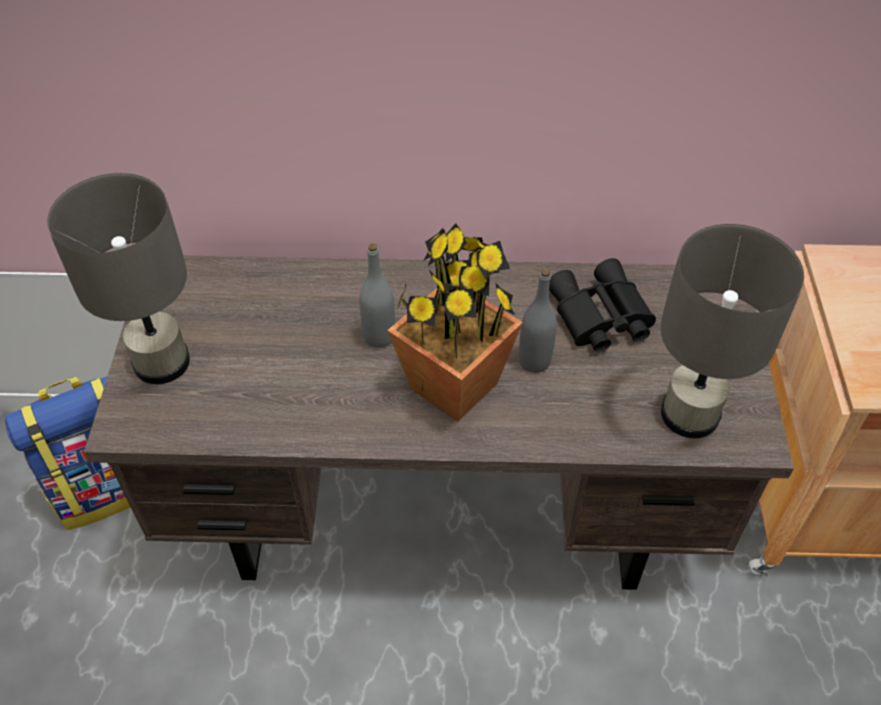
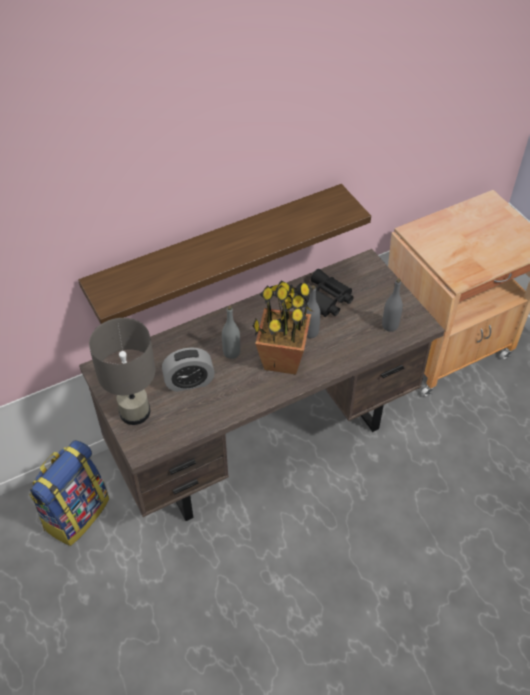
camera: 30 degrees left, 0 degrees up
(278, 353) = (189, 382): none -> alarm clock
(422, 144) = (218, 249): none -> shelf
(689, 413) = (390, 326): grey table lamp -> grey bottle

